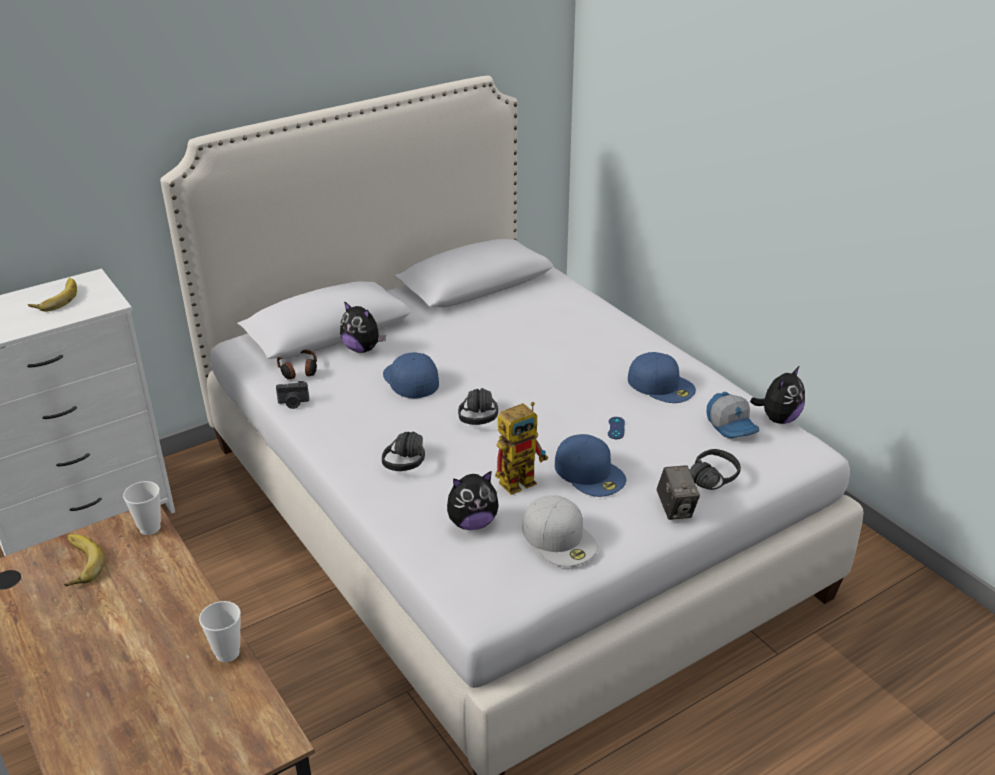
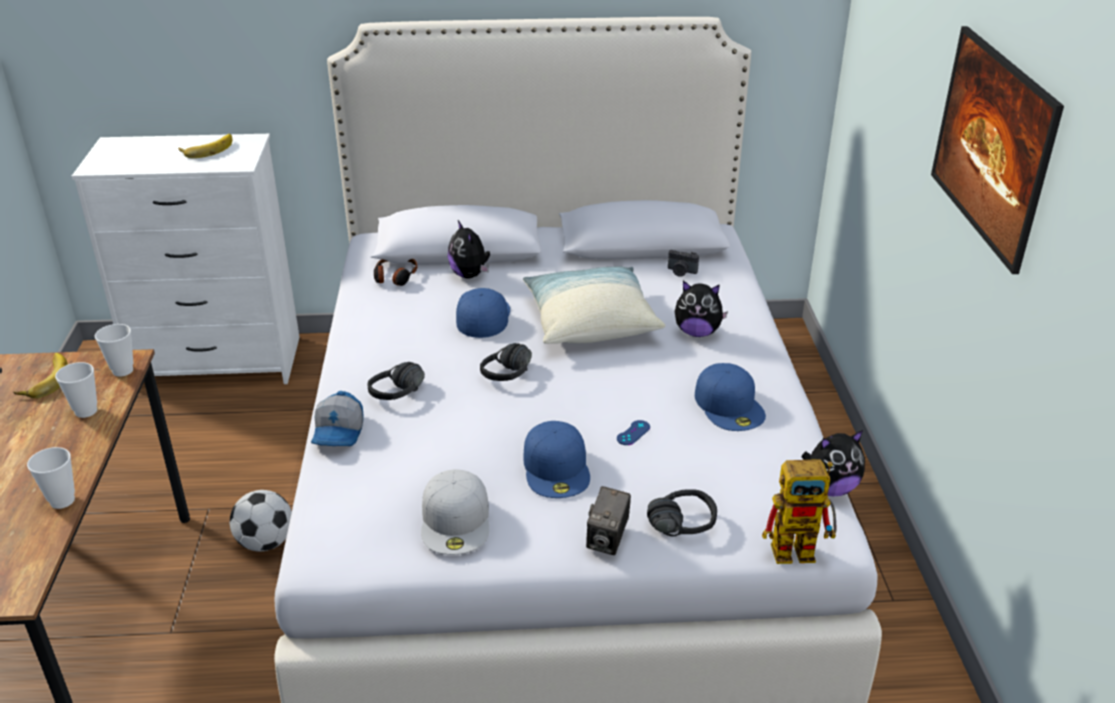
camera: 30 degrees right, 0 degrees up
(156, 574) = (86, 411): none -> cup
(286, 651) = (265, 542): none -> football
(293, 403) = (360, 305): camera -> camera (681, 272)
(472, 523) = (394, 472): plush toy -> plush toy (697, 332)
(499, 357) = (590, 322): none -> pillow
(522, 479) = (482, 448): toy robot -> toy robot (801, 549)
(732, 425) = (765, 476): cap -> cap (339, 432)
(801, 164) = (982, 183): none -> picture

